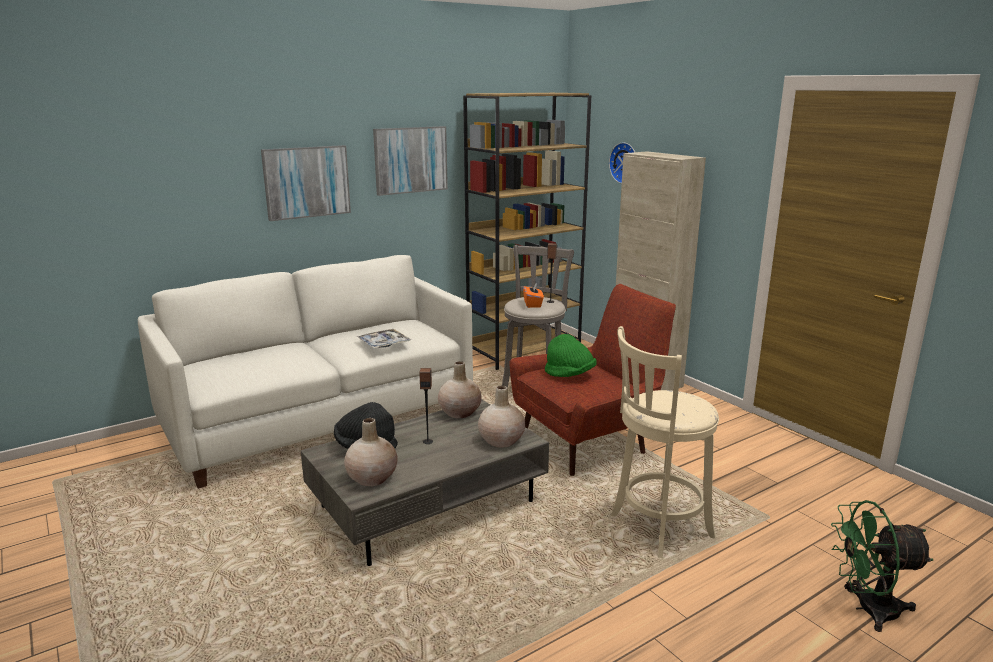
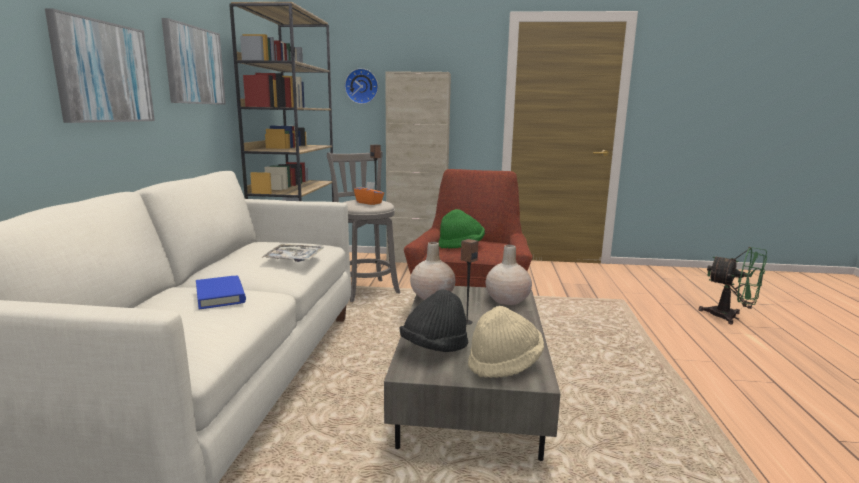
camera: 50 degrees left, 5 degrees down
(289, 357) = (220, 295): none -> blue book
(372, 478) = (504, 364): beige vase -> beige hat
(657, 528) = (604, 329): beige stool -> none
(867, 609) = (730, 317): green fan -> green fan turned 90 degrees counterclockwise

